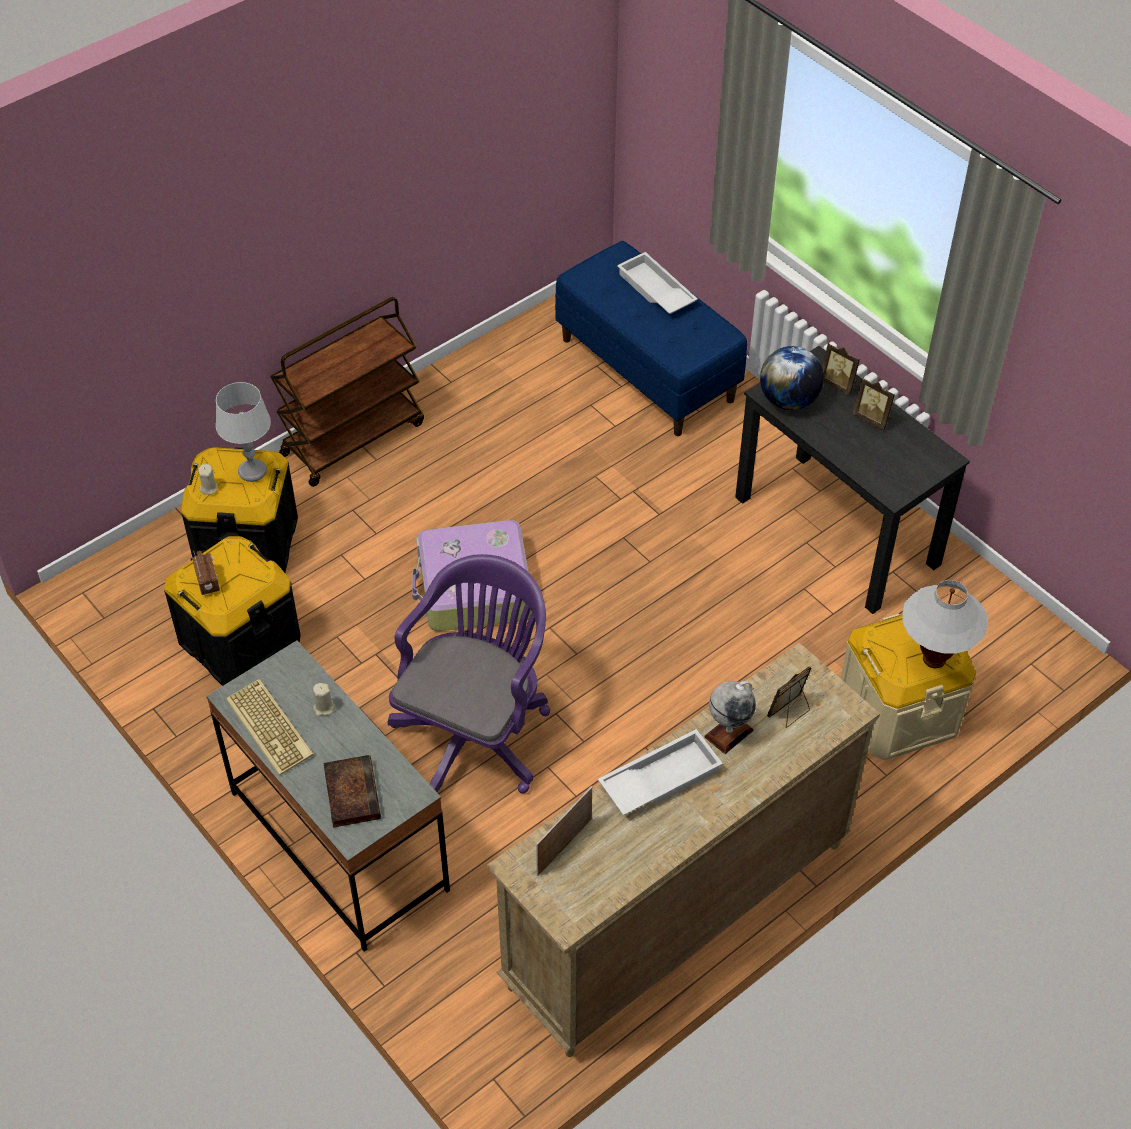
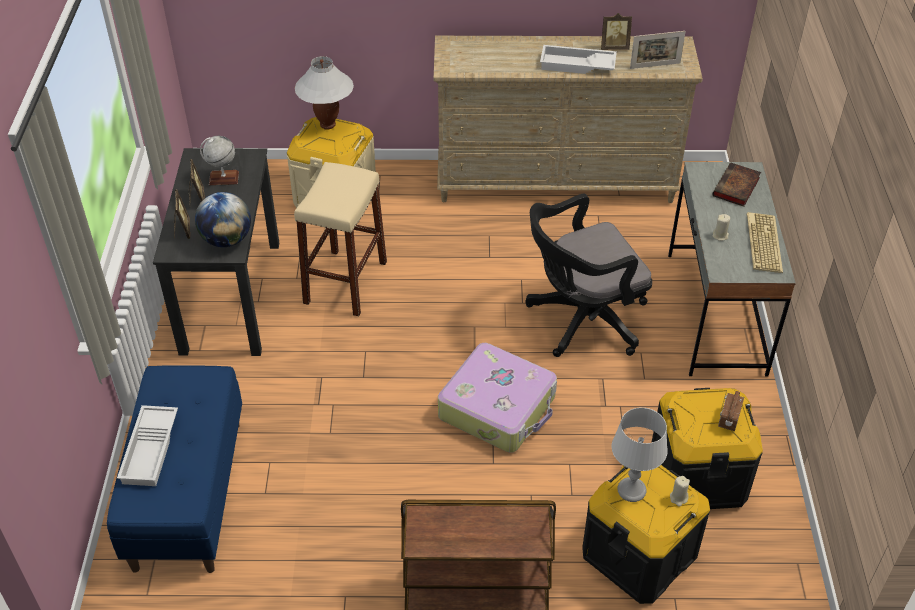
camera: 140 degrees left, 5 degrees down
(476, 733) = (581, 320): purple office chair -> black office chair
(729, 733) = (519, 63): globe -> globe (223, 178)
(753, 615) = (345, 282): none -> beige stool
(790, 712) = (478, 56): picture frame -> picture frame (614, 47)

